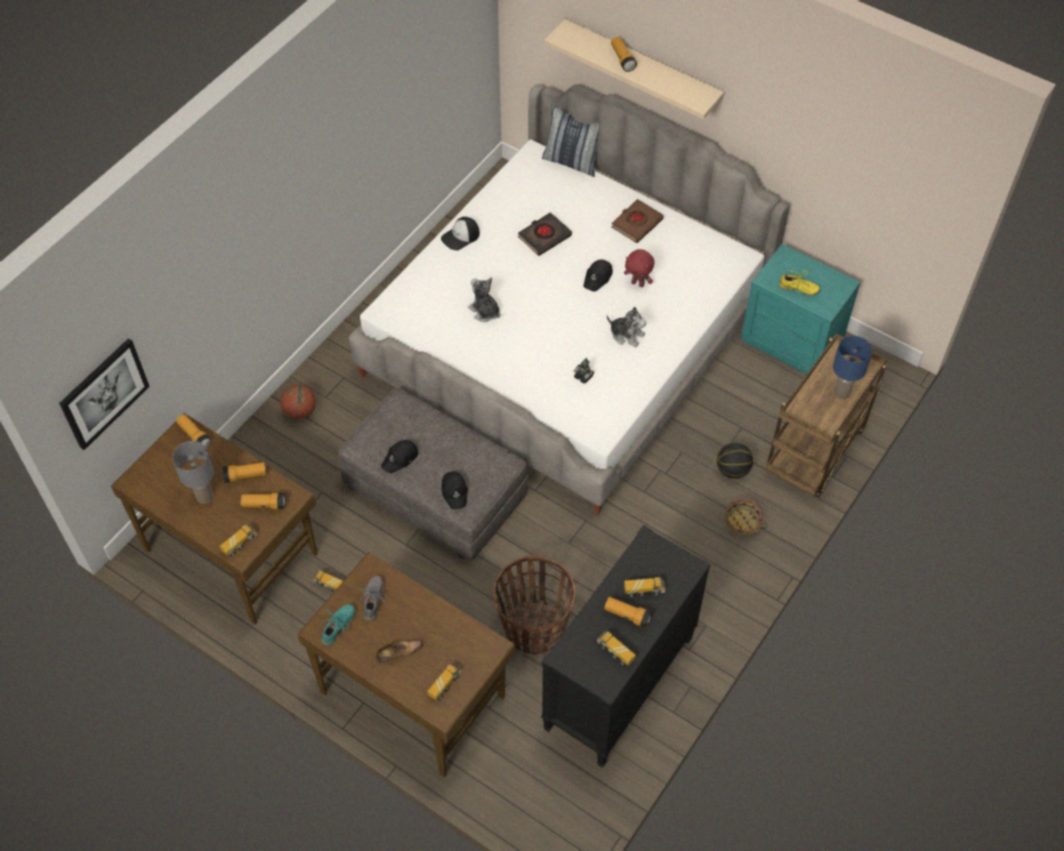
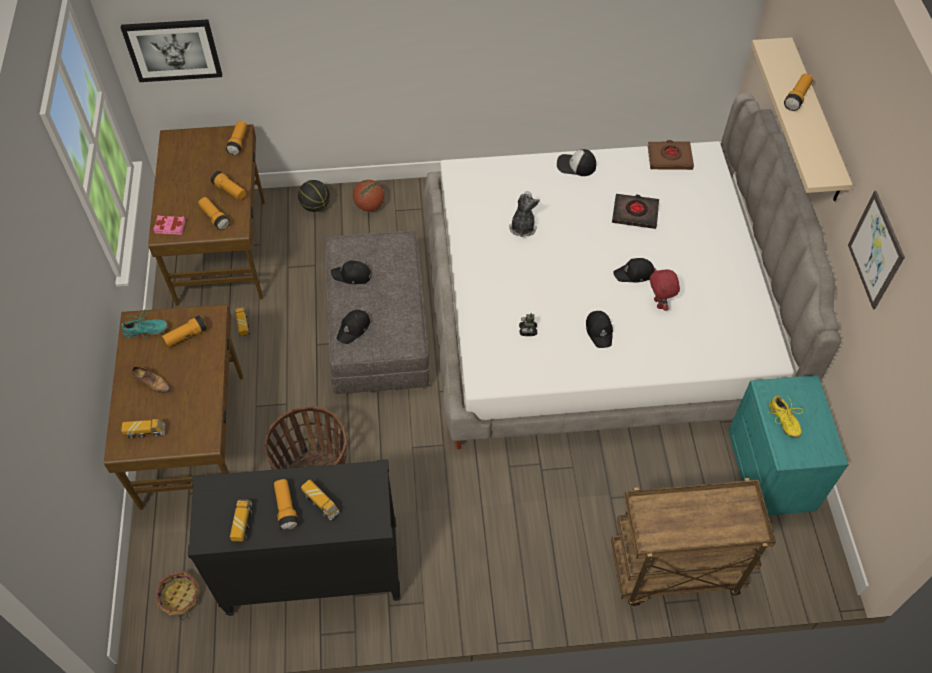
camera: 50 degrees right, 0 degrees up
(204, 497) = (192, 182): grey table lamp -> none
(239, 544) = (170, 227): toy truck -> pink book
(373, 600) = (186, 336): grey shoe -> flashlight
(571, 162) = (728, 180): pillow -> none
(626, 335) = (599, 331): plush toy -> black cap
(636, 223) = (718, 262): brown book -> brown book (669, 158)
(732, 470) = (593, 517): basketball -> basketball (315, 206)
(743, 522) = (549, 561): basket -> basket (179, 597)
(783, 123) = (875, 250): none -> picture
(841, 393) = (701, 529): blue table lamp -> none

